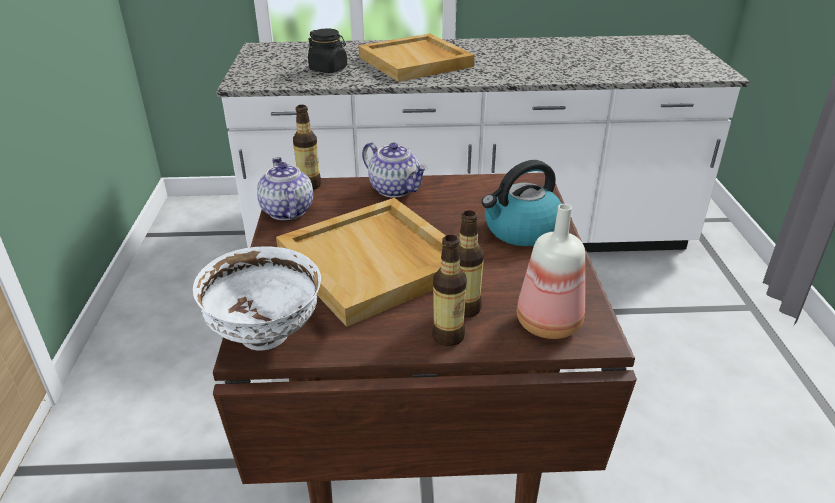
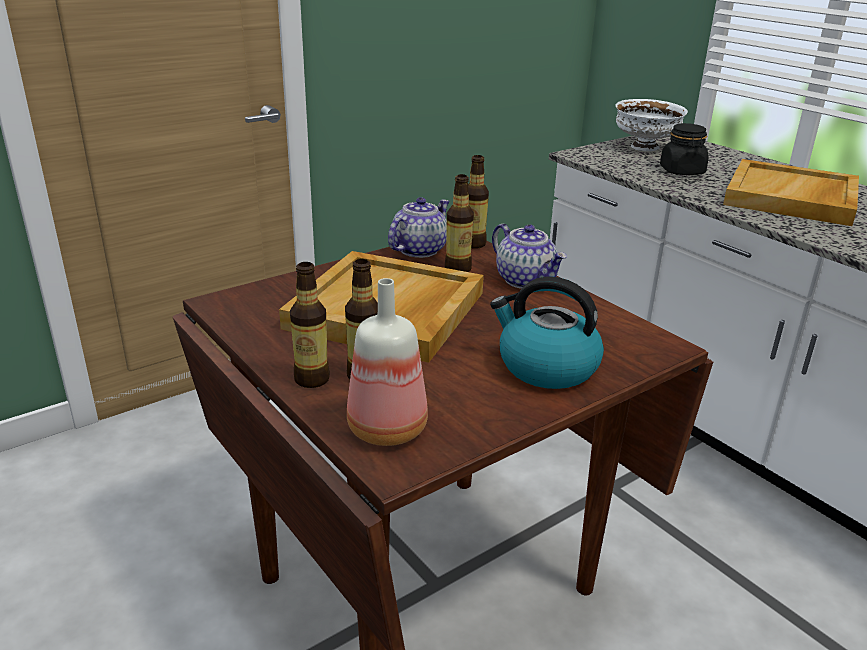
camera: 55 degrees right, 5 degrees down
(267, 335) = (240, 302): white bowl -> white bowl (645, 148)
(343, 207) = (458, 269): none -> bottle
(395, 189) = (526, 280): teapot -> teapot turned 45 degrees counterclockwise

